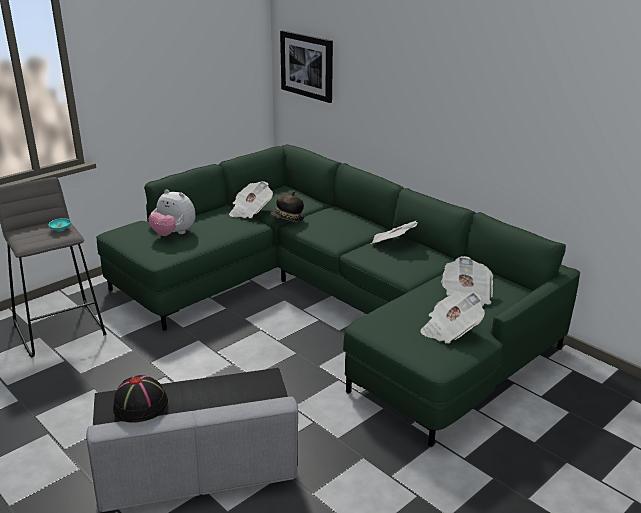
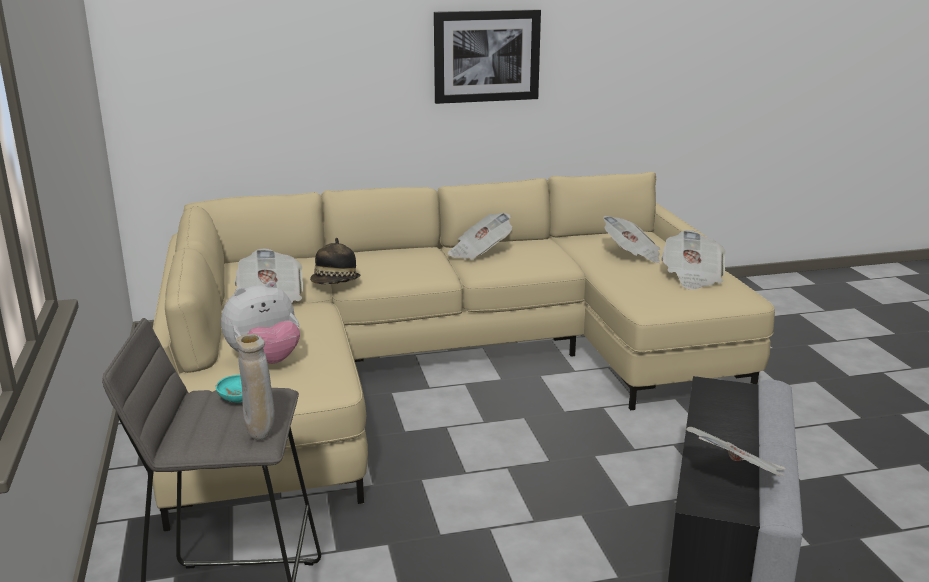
camera: 60 degrees left, 5 degrees down
(28, 244) = (261, 435): none -> beige vase
(141, 405) = (736, 475): black hat -> newspaper
(307, 65) = (191, 72): picture -> picture (486, 56)
(332, 303) = (436, 366): green sofa -> beige sofa

